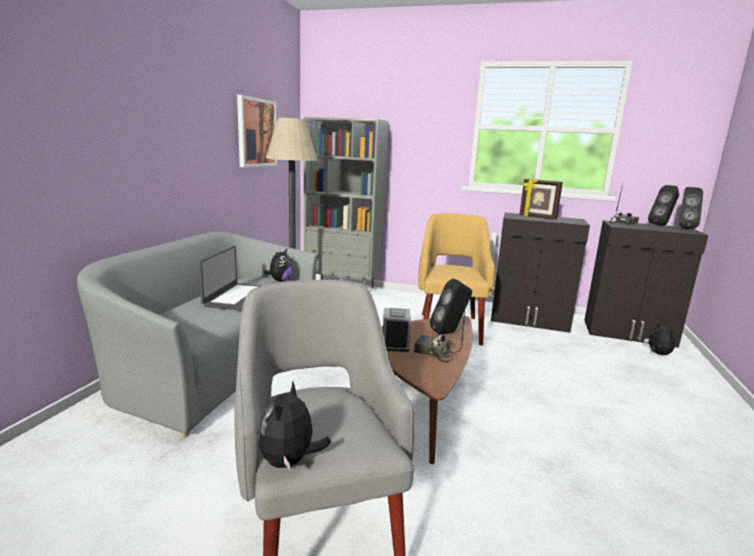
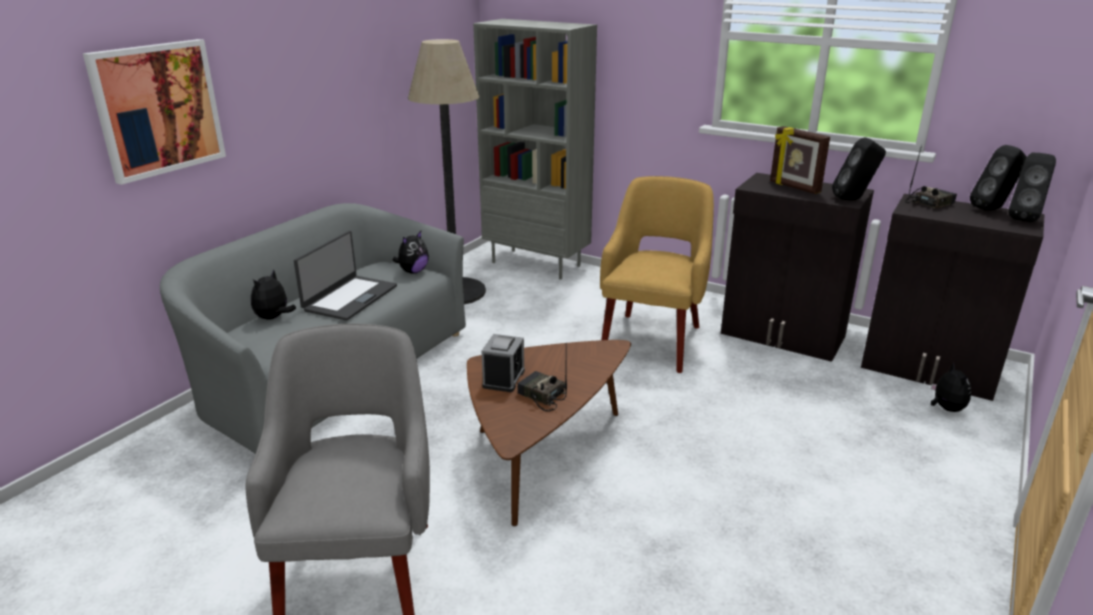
camera: 15 degrees right, 10 degrees up
(256, 133) = (401, 57): picture -> picture (158, 109)
(290, 461) = (290, 514): plush toy -> plush toy (273, 318)
(449, 333) = (584, 367): black speaker -> black speaker (854, 199)

